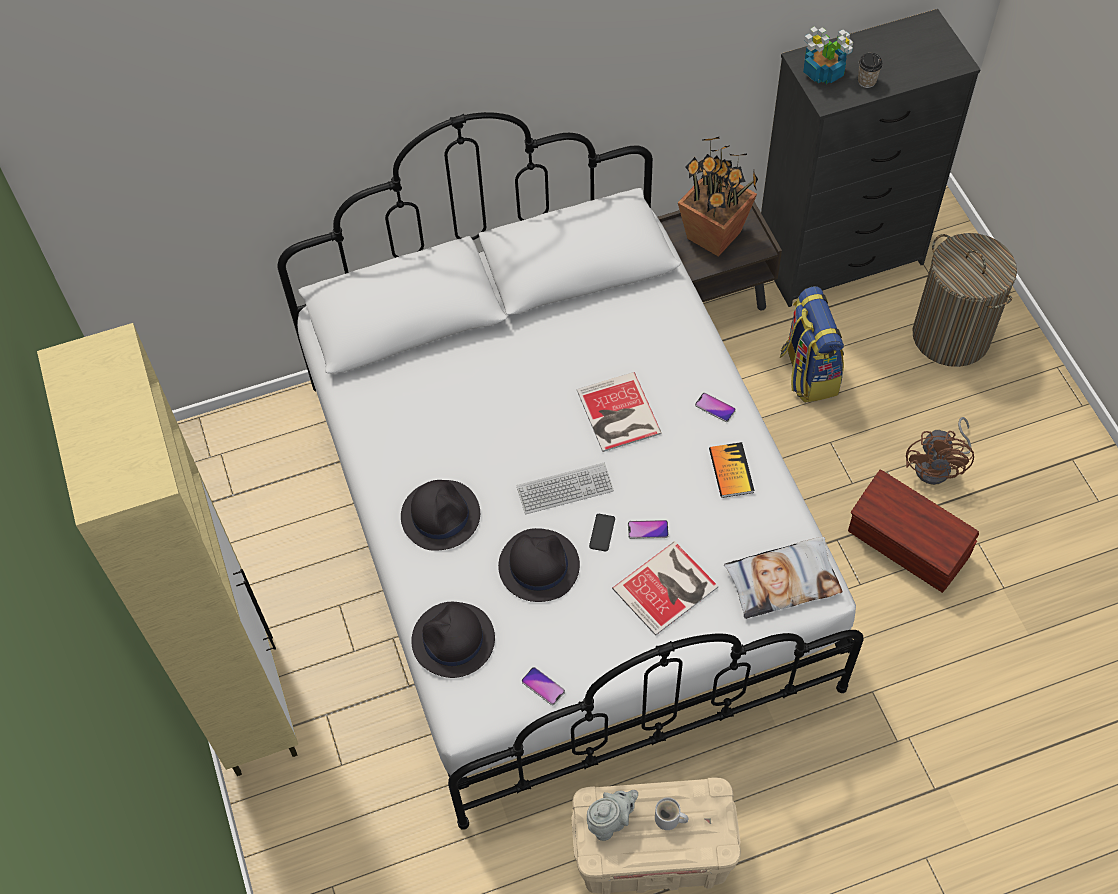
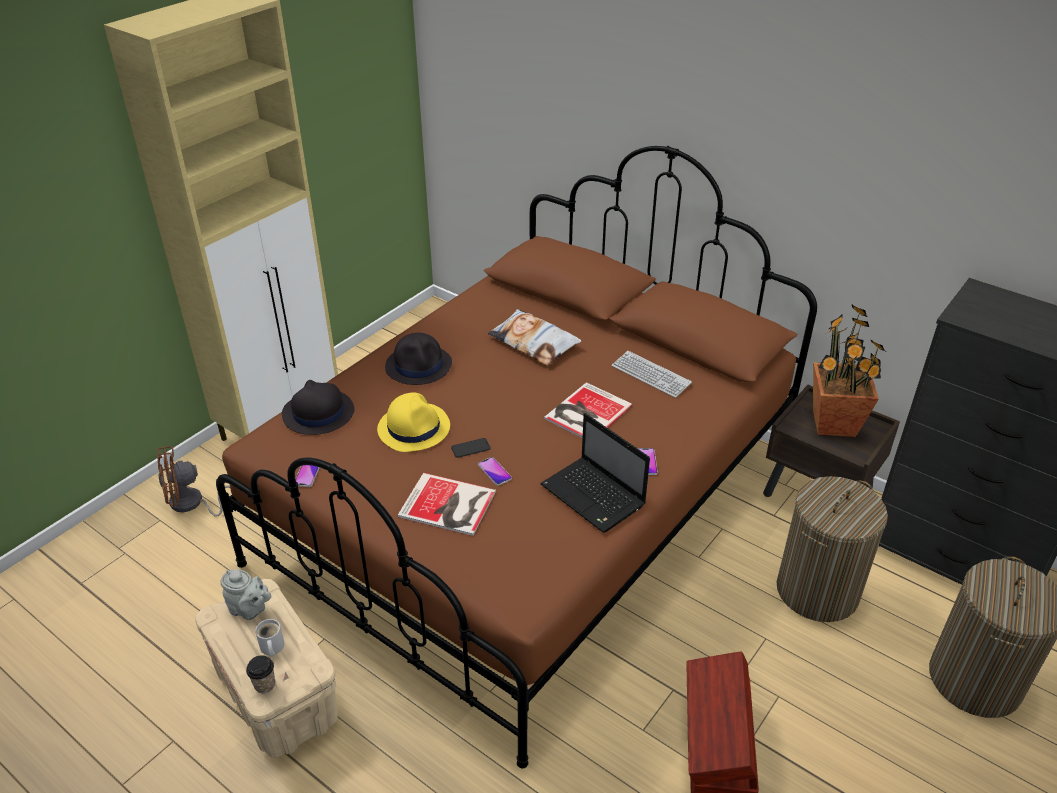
camera: 55 degrees right, 20 degrees down
(538, 565) = (414, 428): black hat -> yellow hat
(564, 529) = (529, 508): white bed -> brown bed
(565, 489) = (493, 414): keyboard -> keyboard (650, 375)
(731, 471) = (594, 496): book -> laptop
(782, 580) = (513, 575): pillow -> pillow (534, 343)
(808, 372) = (817, 590): backpack -> laundry basket
(824, 72) = (986, 304): potted plant -> none
(866, 81) = (1015, 329): cup -> cup (265, 685)
(939, 466) = (825, 737): brown fan -> brown fan (192, 504)

